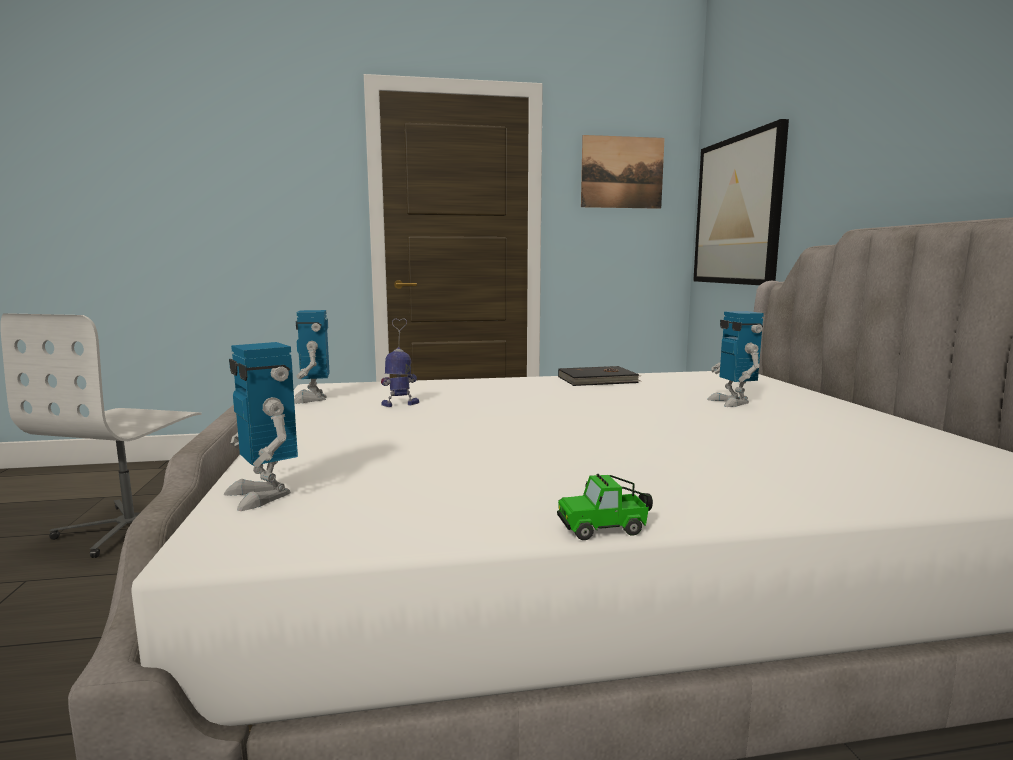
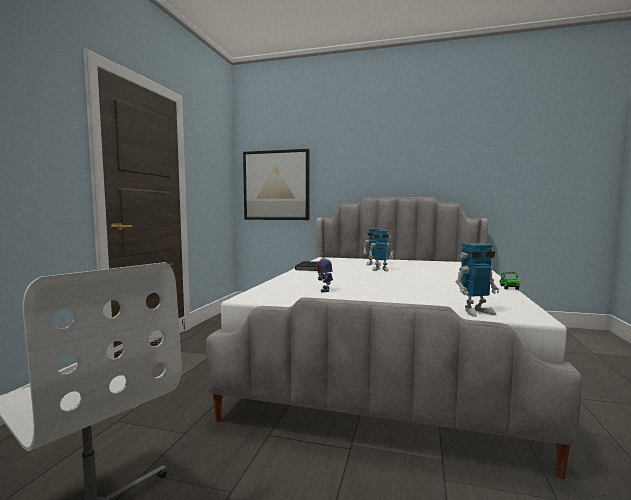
camera: 65 degrees left, 5 degrees down
(312, 399) = (284, 300): toy robot -> toy robot (380, 269)
(622, 172) = (212, 158): picture -> none

